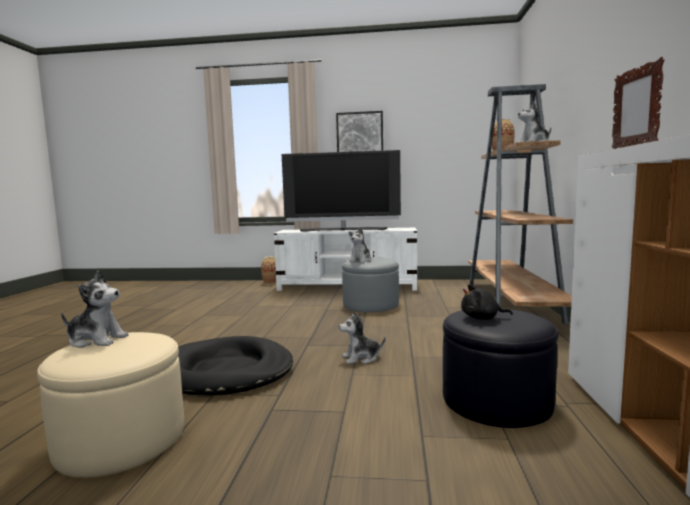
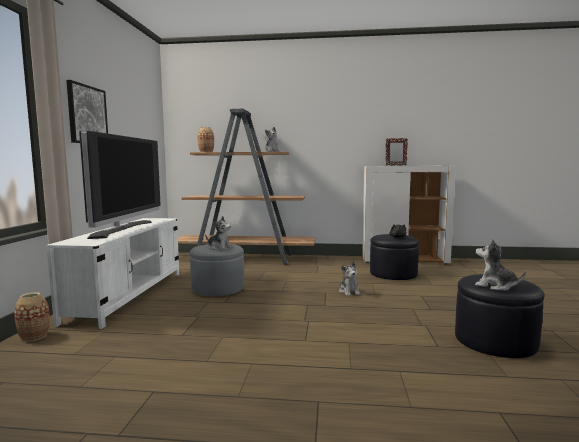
camera: 90 degrees left, 0 degrees up
(96, 340) = (495, 286): plush toy -> plush toy turned 60 degrees counterclockwise
(121, 439) = (495, 341): beige ottoman -> black ottoman
(226, 371) = (384, 326): black dog bed -> none

